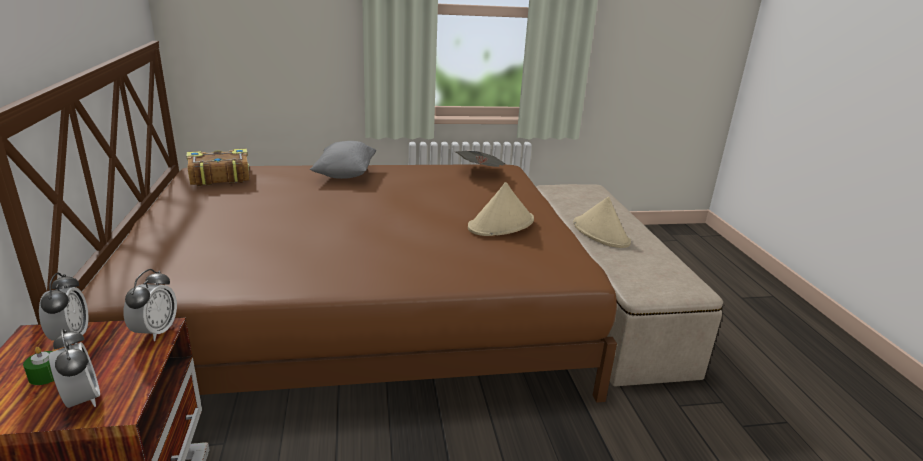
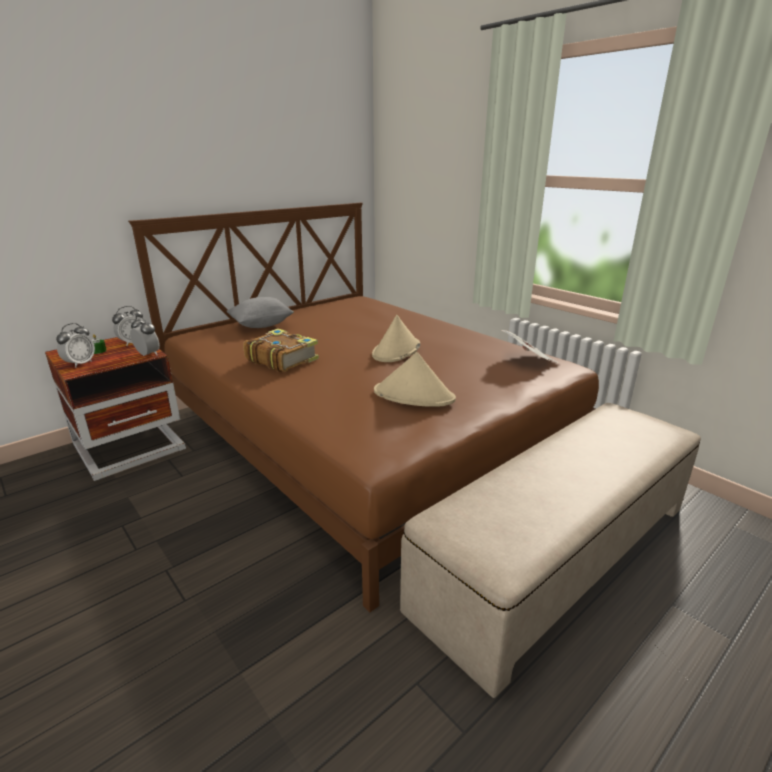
camera: 60 degrees right, 0 degrees up
(155, 331) = (148, 354): alarm clock -> alarm clock turned 120 degrees counterclockwise
(219, 176) = (354, 304): book -> book (282, 359)
(345, 174) = (423, 326): grey pillow -> grey pillow (261, 325)
(601, 233) = (548, 465): beige hat -> beige hat (396, 351)

